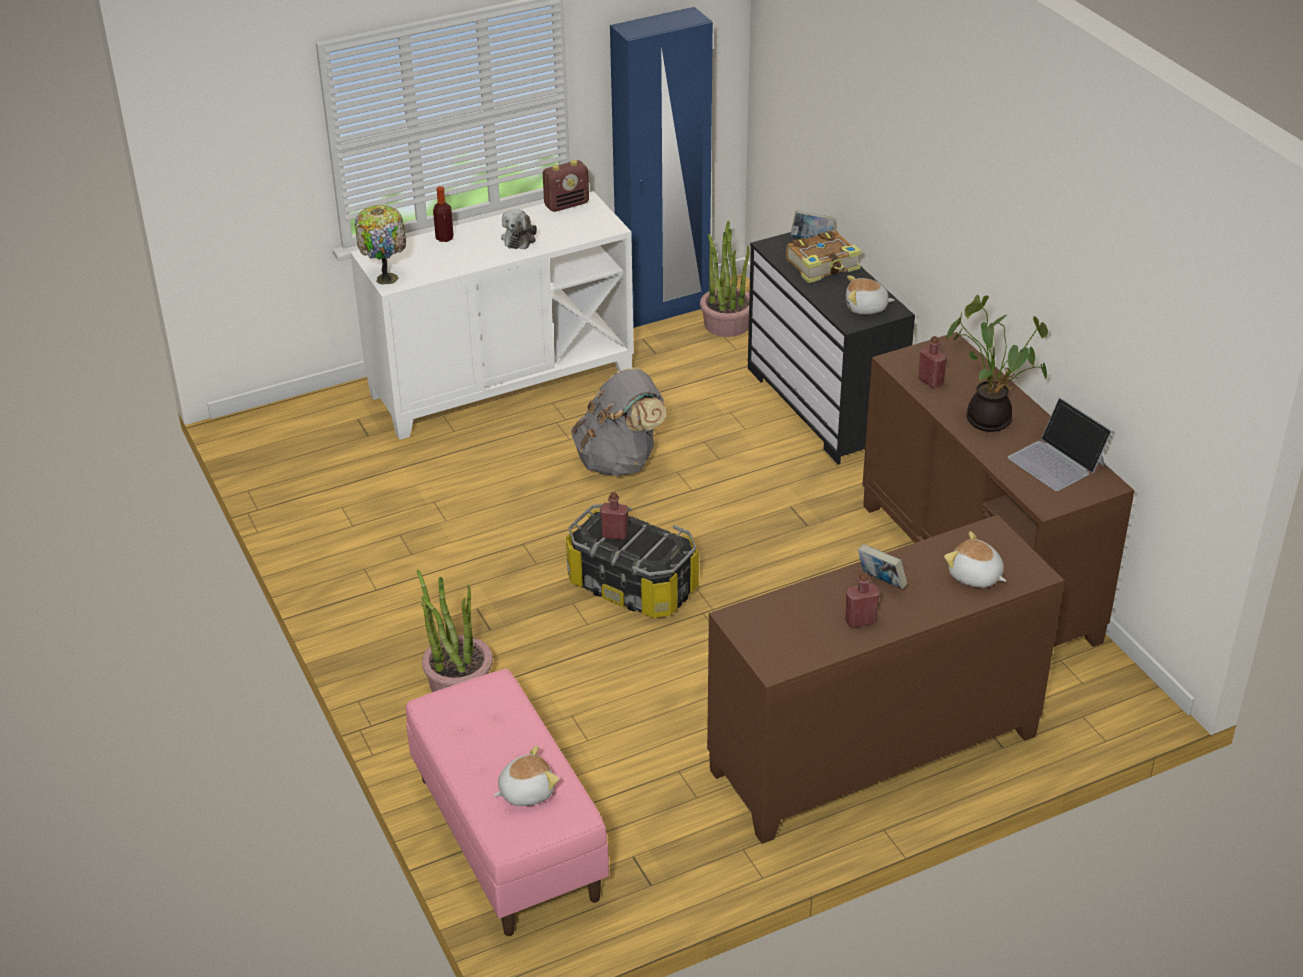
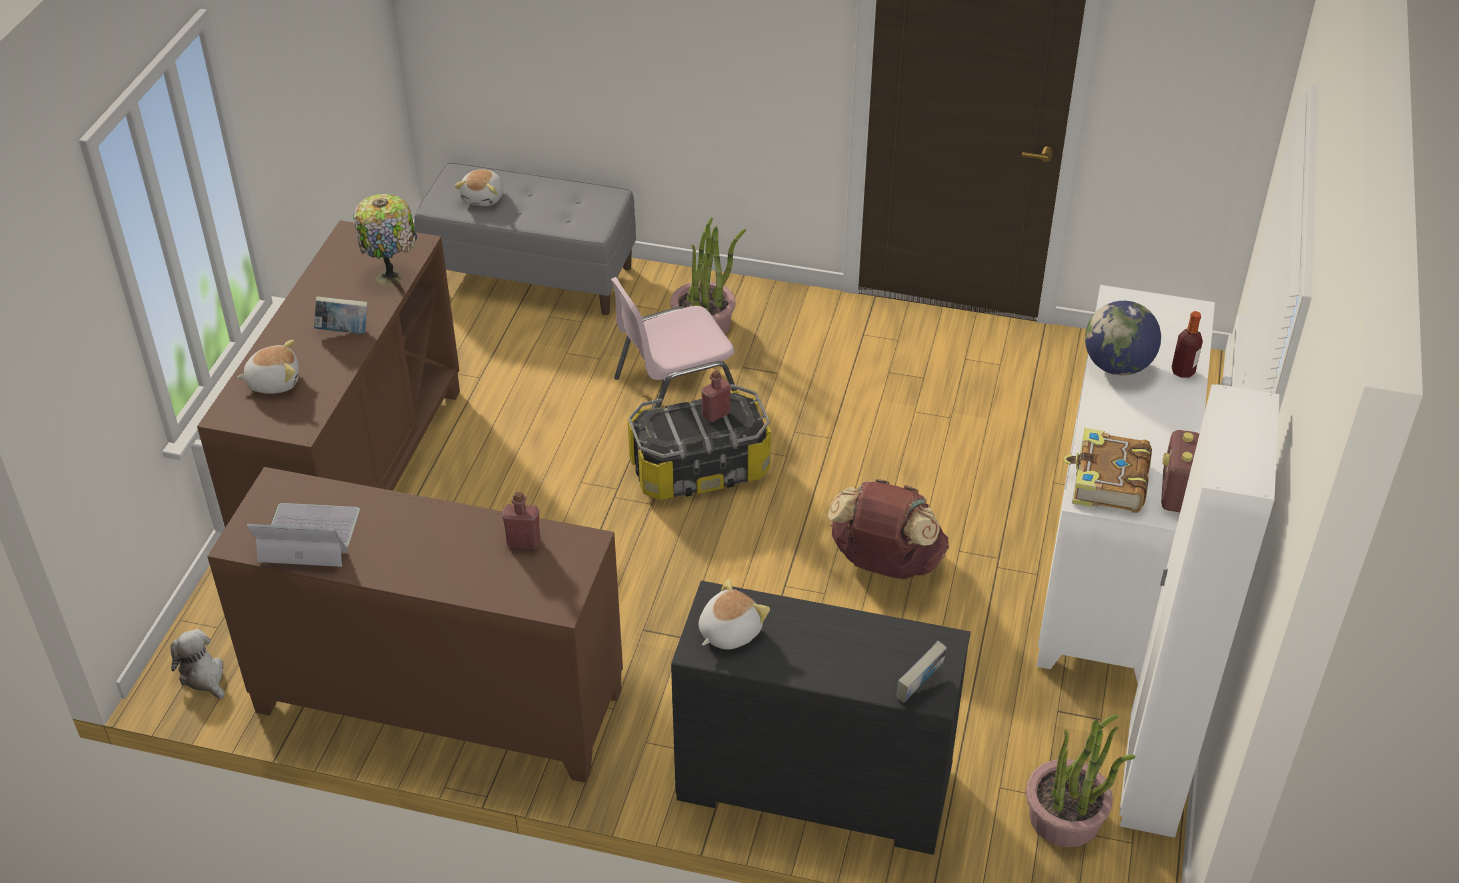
camera: 130 degrees right, 5 degrees up
(386, 277) = (1134, 301): table lamp -> table lamp (392, 277)
(468, 259) = (1117, 366): none -> globe
(506, 837) = (532, 275): pink bench -> grey bench
(519, 238) = (1129, 421): plush toy -> plush toy (203, 676)
(562, 649) = (674, 391): none -> pink chair
(620, 461) = (885, 564): grey backpack -> brown backpack
(663, 310) = (1150, 778): blue wardrobe -> white wardrobe
(823, 266) = (851, 658): book -> book (1107, 483)
(860, 621) = (325, 296): red bottle -> none
(990, 418) = (420, 541): potted plant -> none

